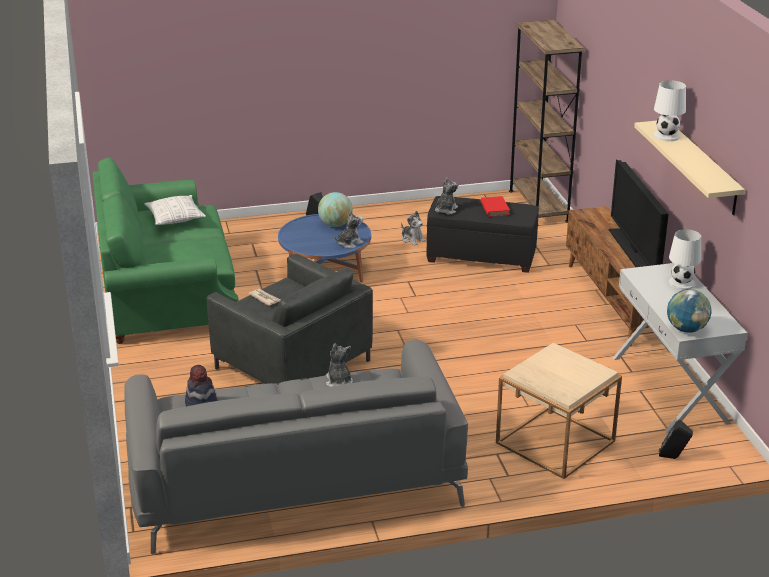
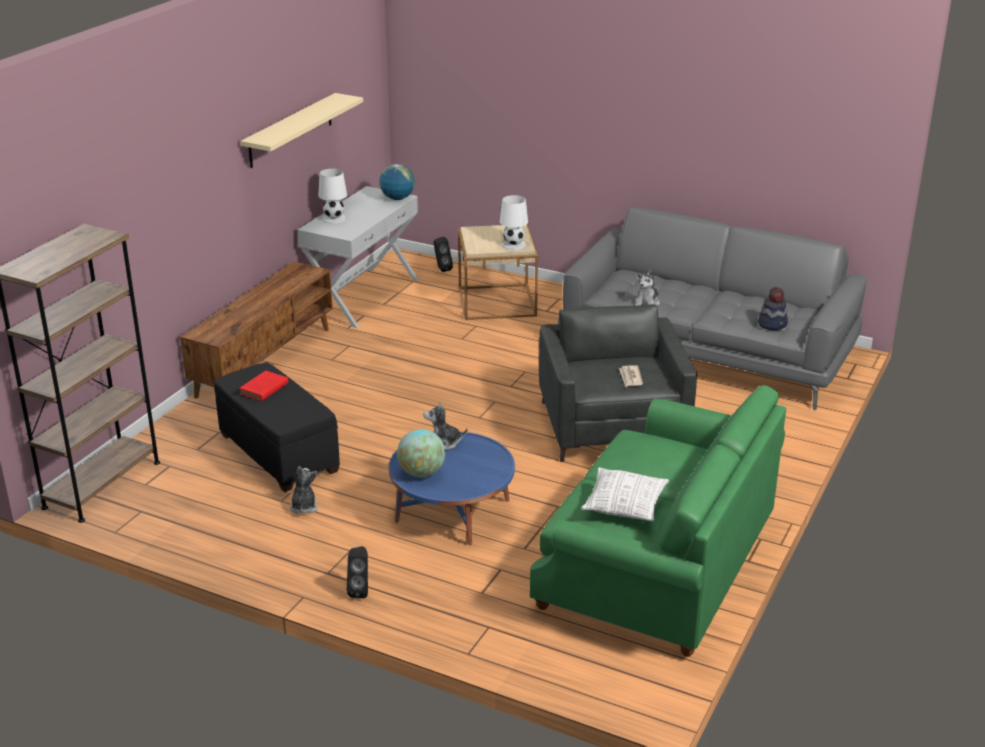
camera: 140 degrees left, 0 degrees up
(446, 210) = (309, 409): plush toy -> none
(634, 253) = (262, 292): television -> none
(666, 136) = (279, 131): white table lamp -> white table lamp (513, 245)

